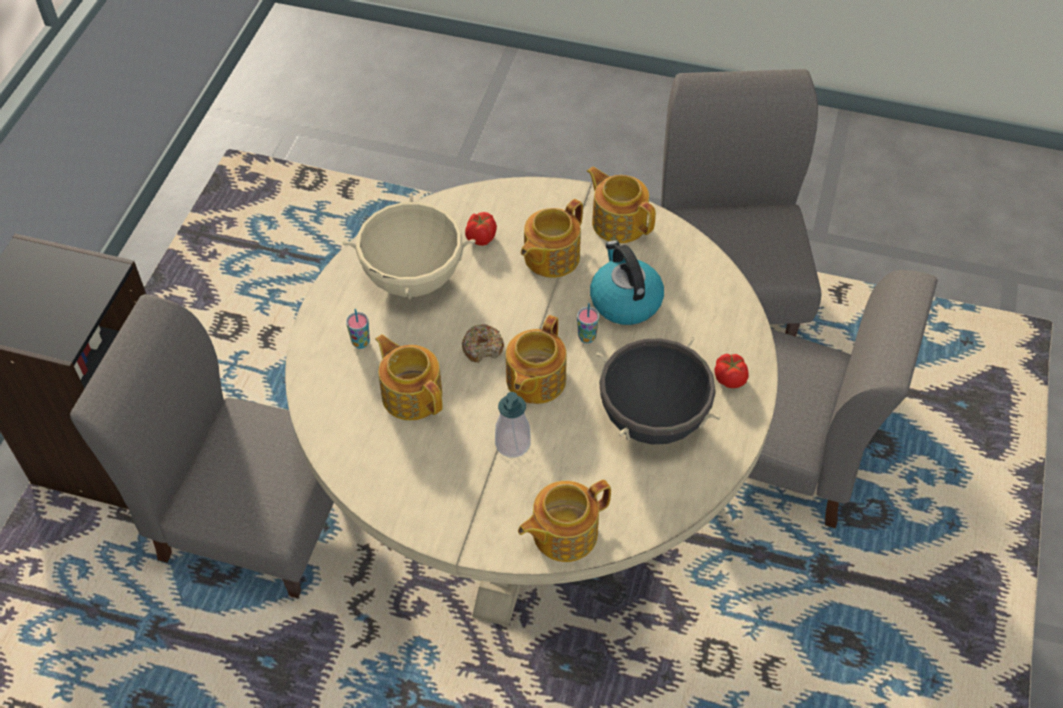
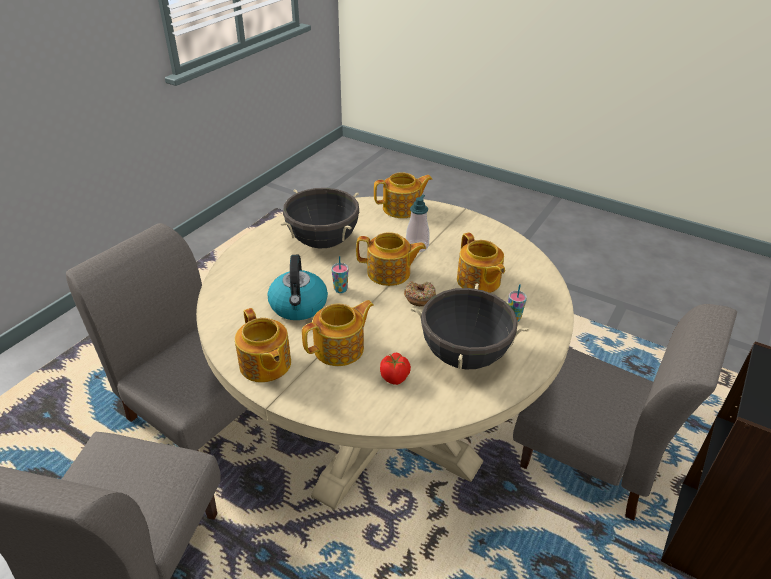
camera: 165 degrees left, 15 degrees down
(413, 278) = (464, 355): beige cooking pot -> black cooking pot
(534, 380) = (389, 273): teapot -> teapot turned 60 degrees clockwise
(729, 379) = (259, 251): tomato -> none

